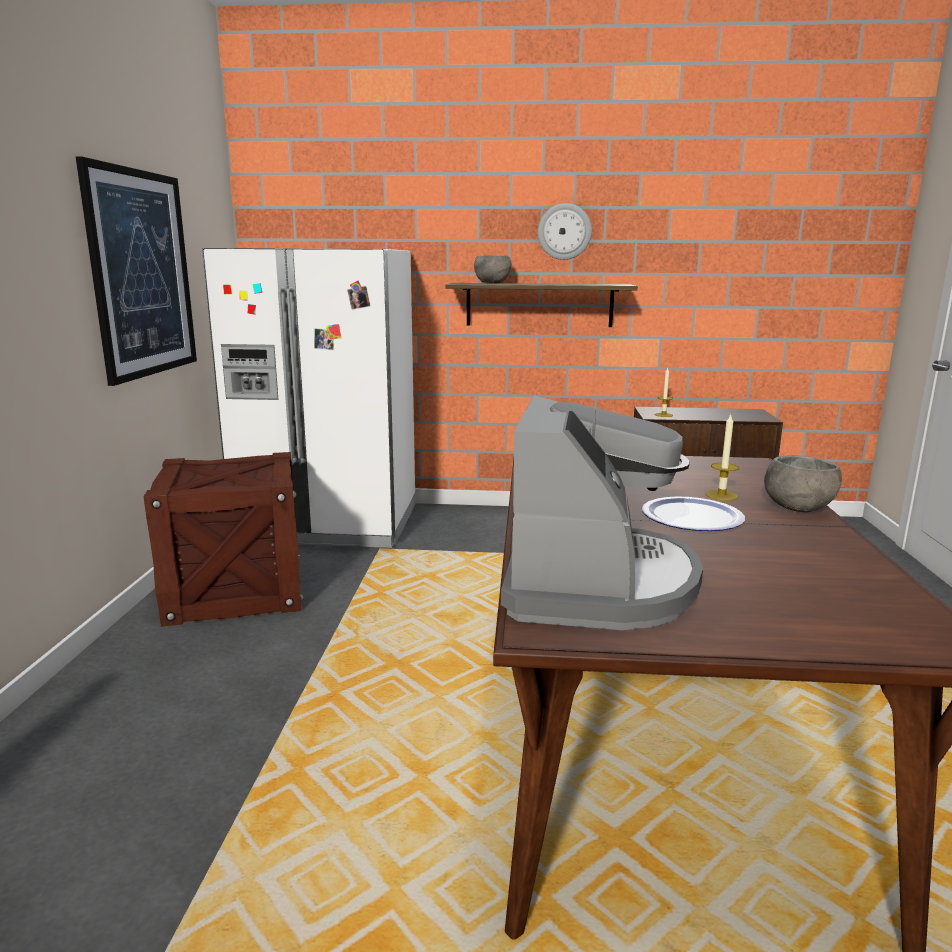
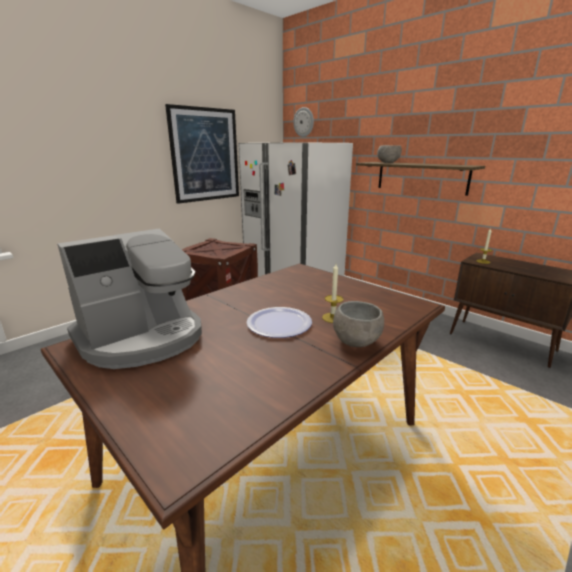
camera: 40 degrees right, 5 degrees up
(564, 231) = (442, 128): wall clock -> wall clock (304, 122)

